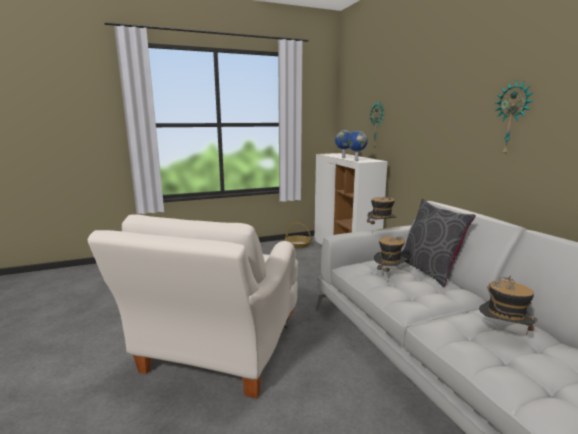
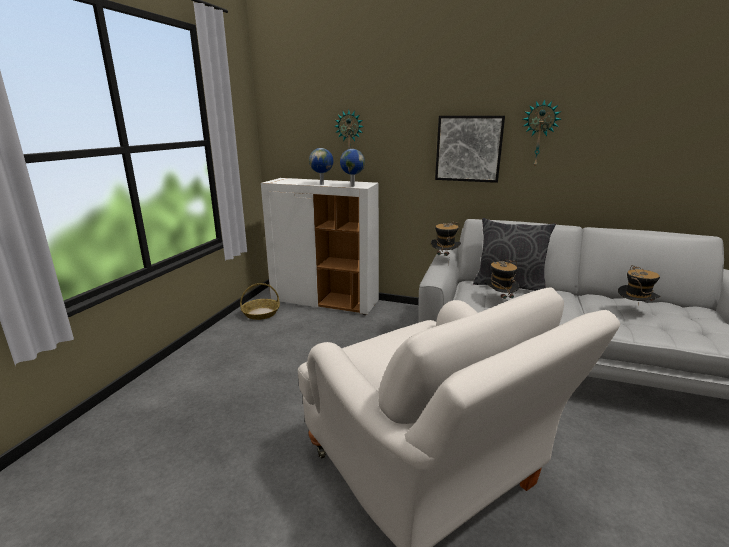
camera: 50 degrees left, 5 degrees up
(451, 134) = (468, 148): none -> picture

